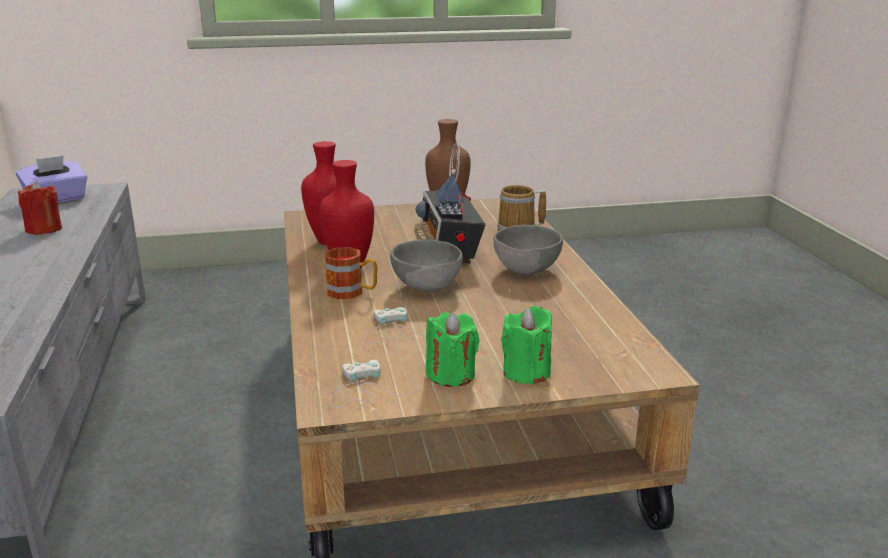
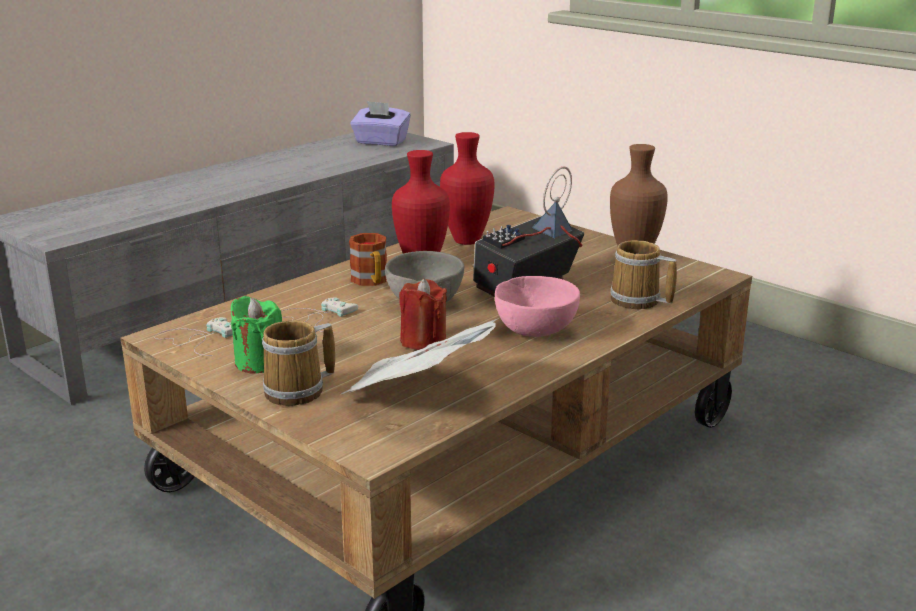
camera: 55 degrees right, 0 degrees up
(44, 229) = (321, 159): red candle -> red candle (423, 341)
(525, 270) = (534, 331): grey bowl -> pink bowl
(526, 372) = (299, 391): green candle -> mug
(583, 332) = (419, 395): none -> newspaper

